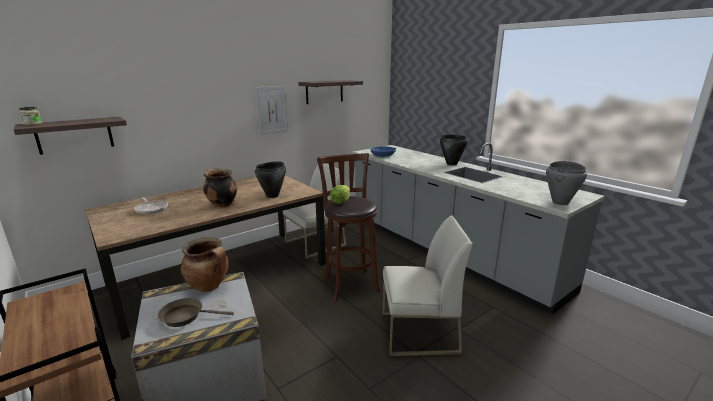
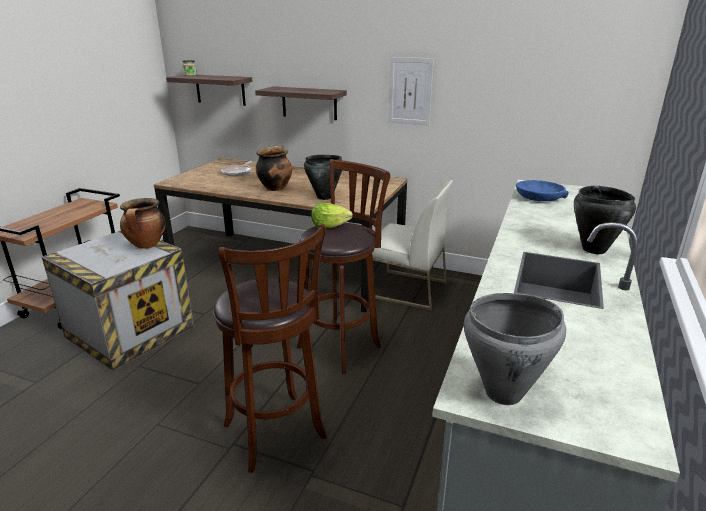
camera: 60 degrees right, 5 degrees up
(186, 317) = (96, 254): brown frying pan -> none
(324, 92) = (502, 73): shelf -> shelf (309, 103)
(418, 333) = (277, 435): white chair -> brown stool

